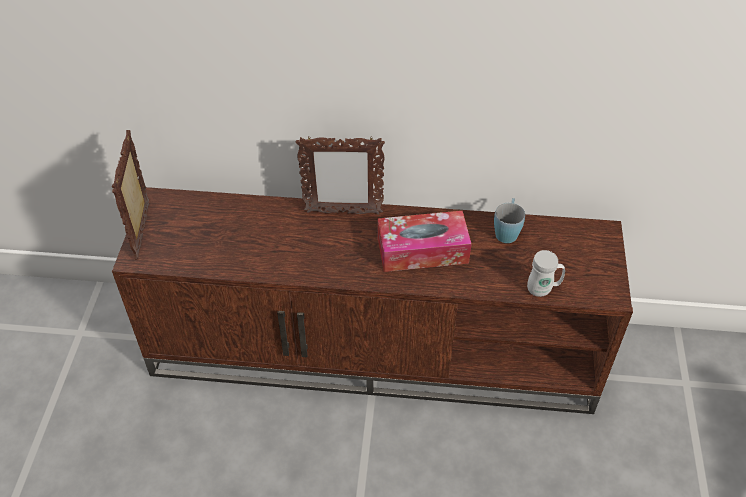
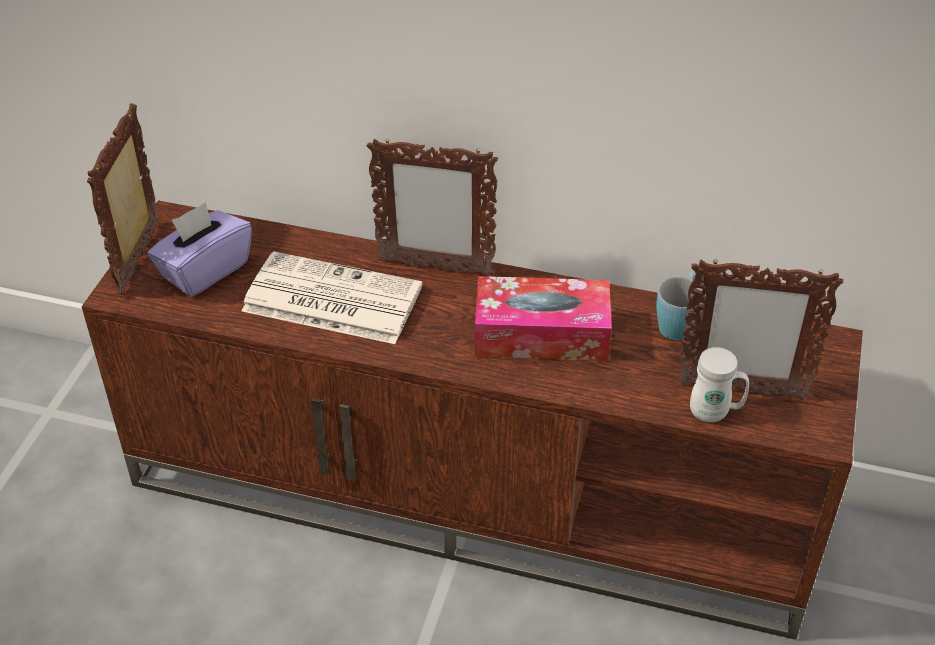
camera: 10 degrees right, 5 degrees down
(190, 234) = (204, 270): none -> purple tissue box
(279, 244) = (329, 299): none -> newspaper
(555, 272) = (741, 390): none -> picture frame

